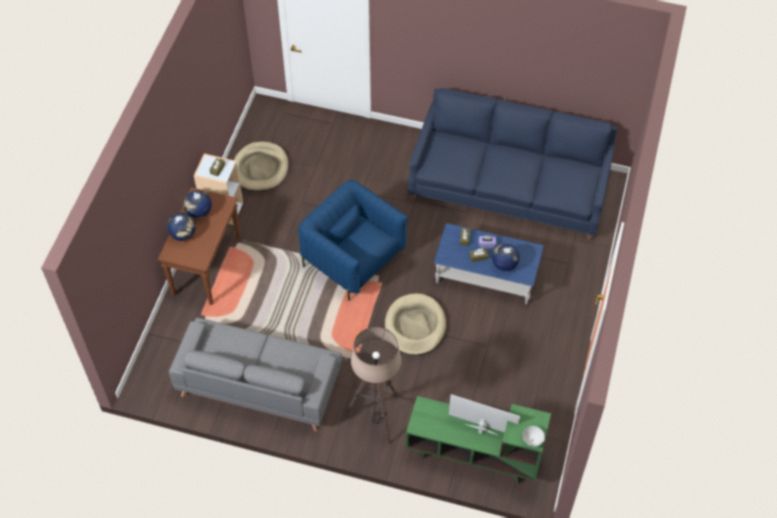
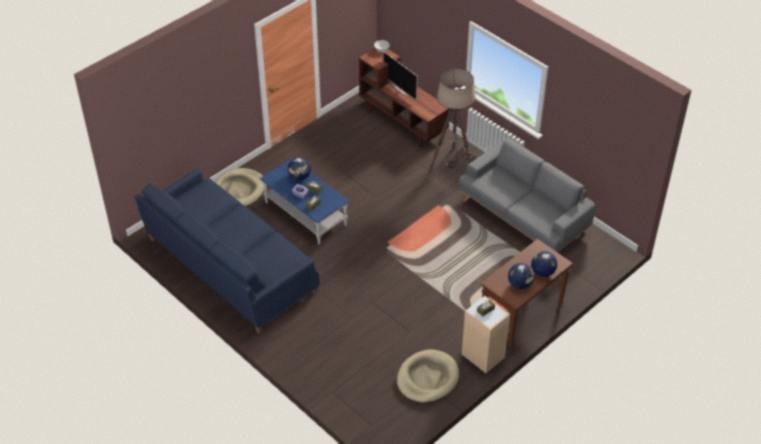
camera: 150 degrees left, 10 degrees down
(353, 258) = (397, 269): blue armchair -> none
(415, 326) = (384, 205): beige dog bed -> beige dog bed (239, 190)
(472, 455) = (404, 122): green tv stand -> brown tv stand

